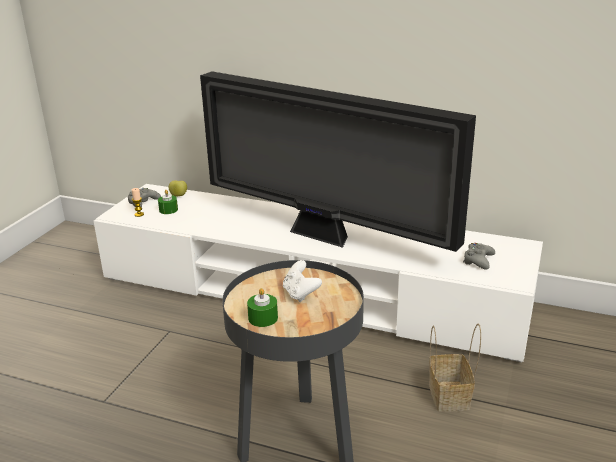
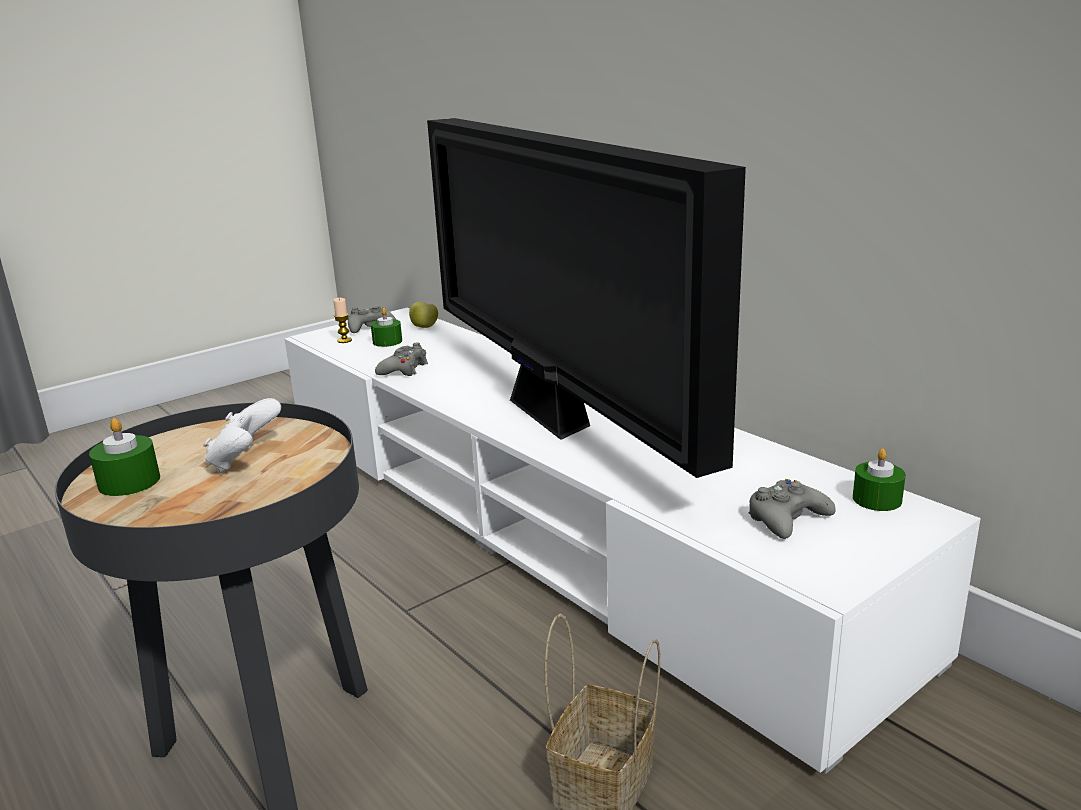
camera: 30 degrees right, 5 degrees down
(205, 226) = (403, 369): none -> grey game controller
(501, 243) = (877, 499): none -> green candle

